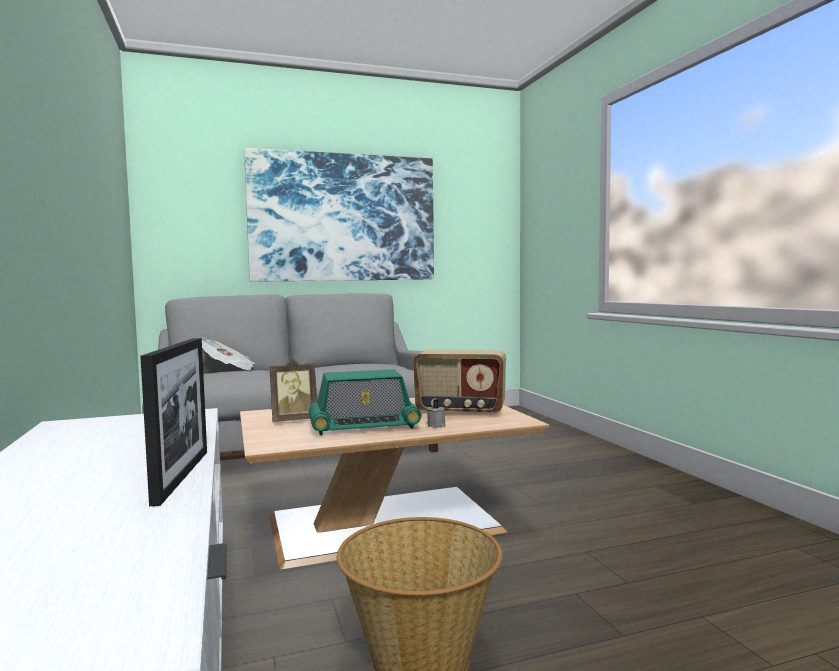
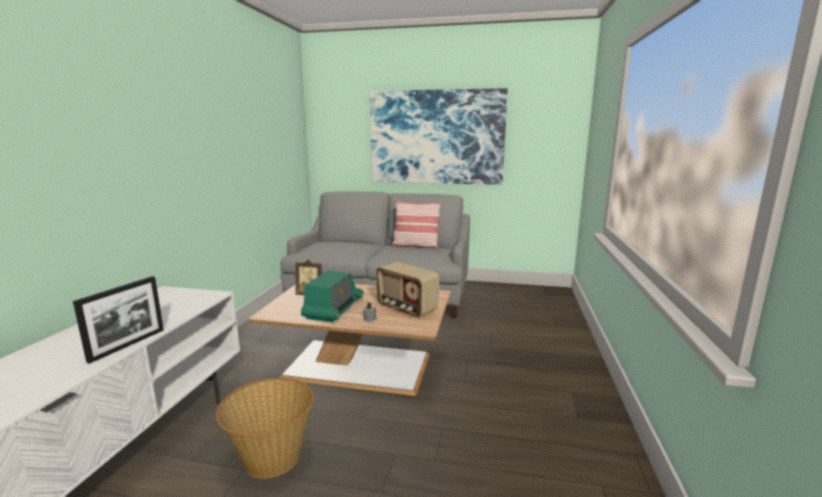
camera: 30 degrees right, 10 degrees up
(228, 369) = (342, 240): newspaper -> none
(348, 364) = (415, 246): none -> pillow
(364, 426) = (333, 309): radio -> radio turned 90 degrees counterclockwise

